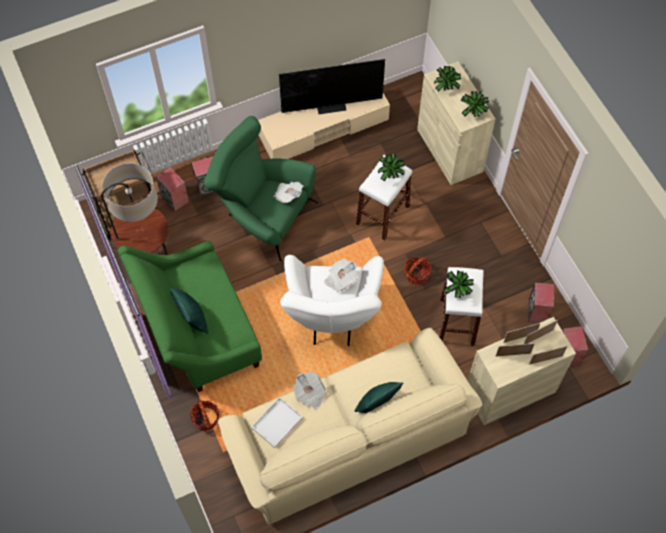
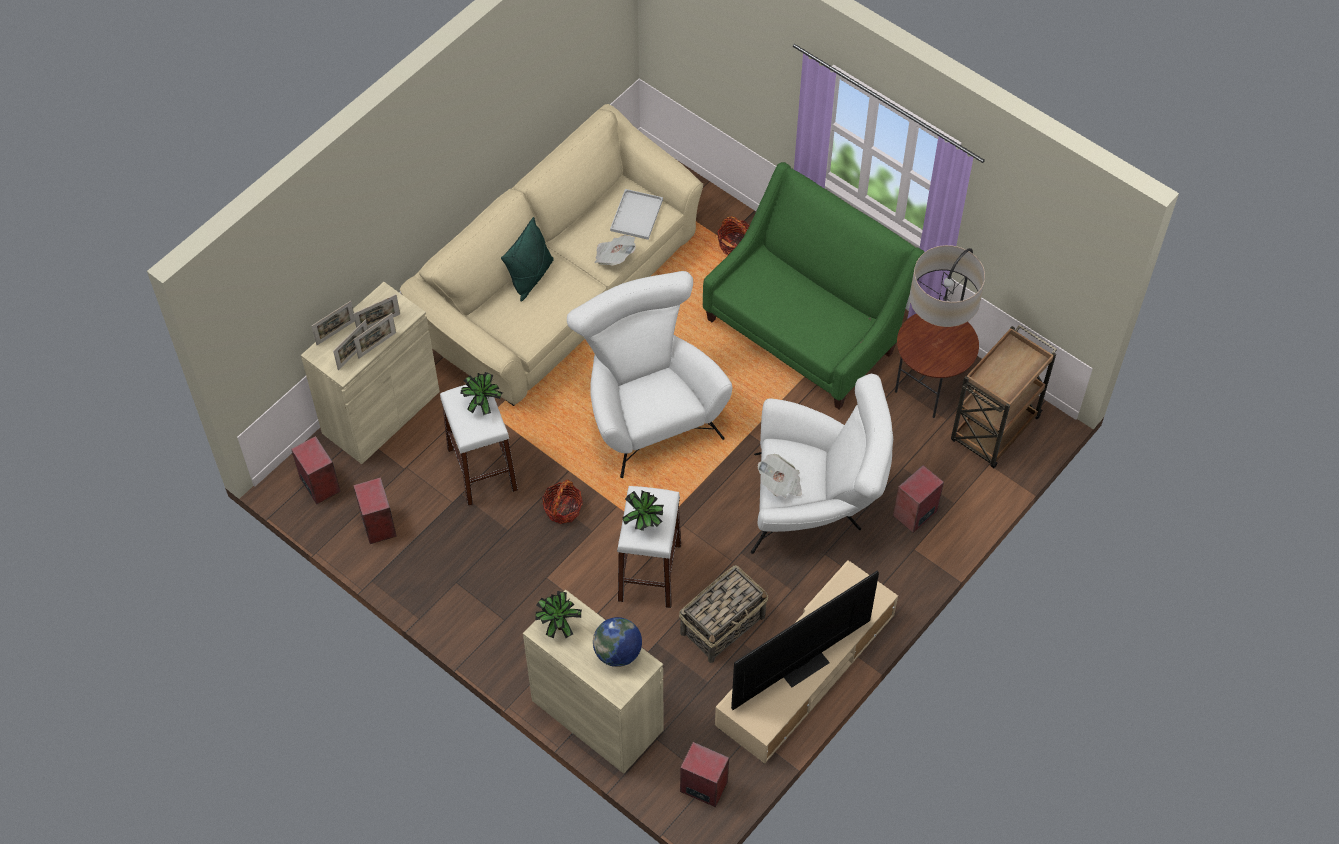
camera: 155 degrees right, 5 degrees down
(175, 199) = (947, 477): speaker -> speaker (703, 787)
(192, 318) = (803, 282): green pillow -> none
(263, 214) = (816, 504): green armchair -> white armchair
(340, 279) = (649, 403): newspaper -> none
(355, 169) = (723, 624): none -> basket
(446, 88) = (618, 652): potted plant -> globe

